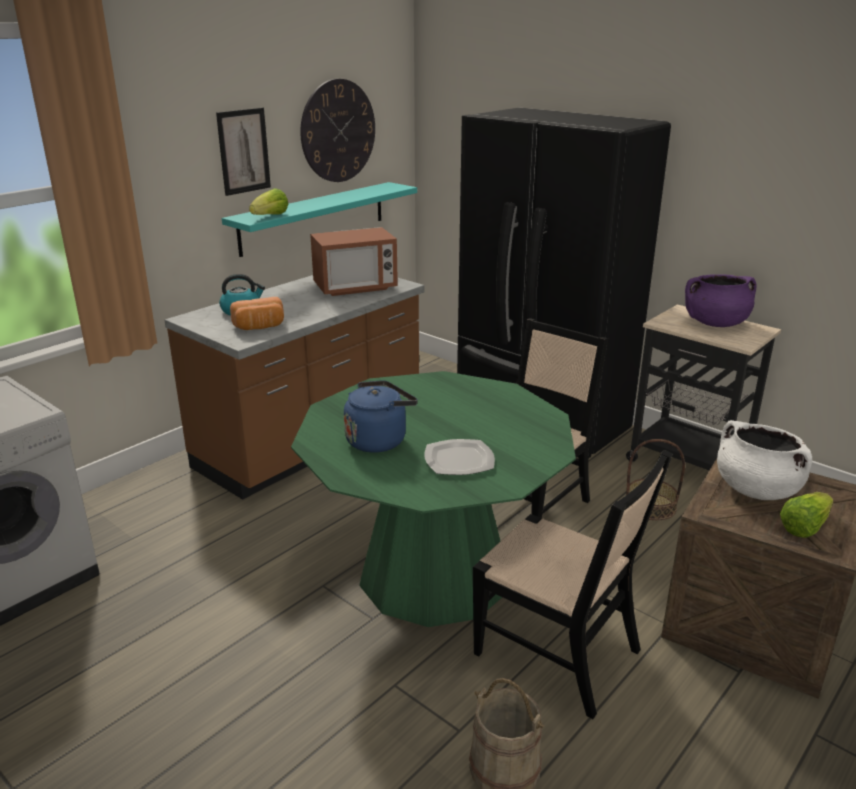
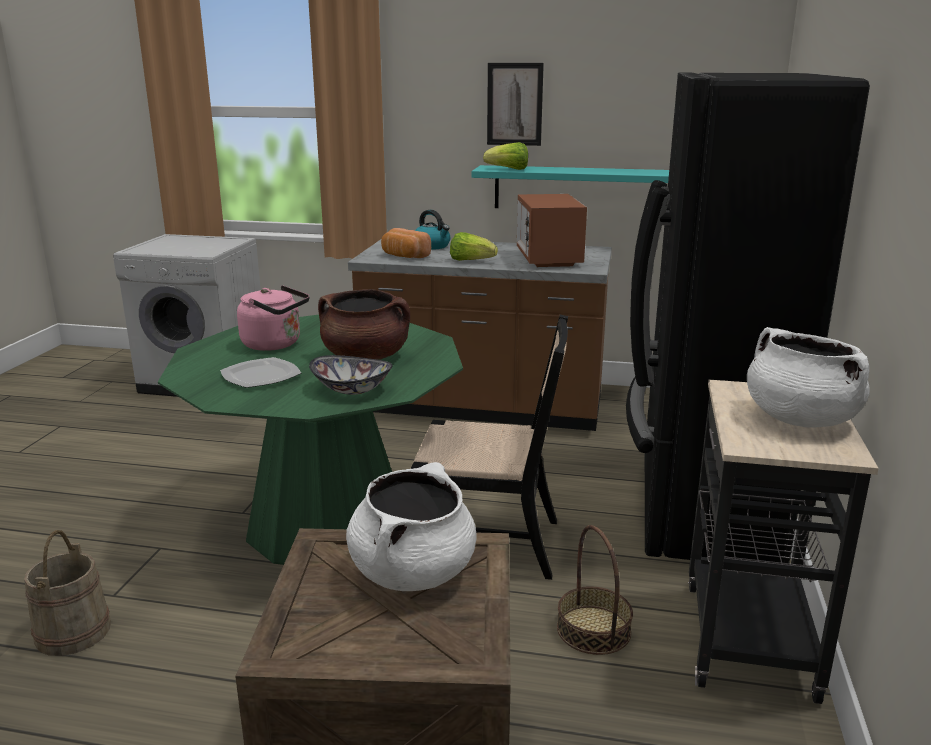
camera: 60 degrees right, 5 degrees down
(338, 131) = (645, 99): wall clock -> none
(355, 288) = (548, 259): microwave -> microwave turned 45 degrees clockwise
(379, 440) = (275, 344): blue kettle -> pink kettle
(456, 410) = (366, 357): none -> brown cooking pot
(528, 430) = (351, 390): none -> bowl
(557, 654) = (244, 624): chair -> none
(715, 323) = (799, 419): purple cooking pot -> white cooking pot
(804, 527) = (336, 622): lettuce -> lettuce (471, 261)

